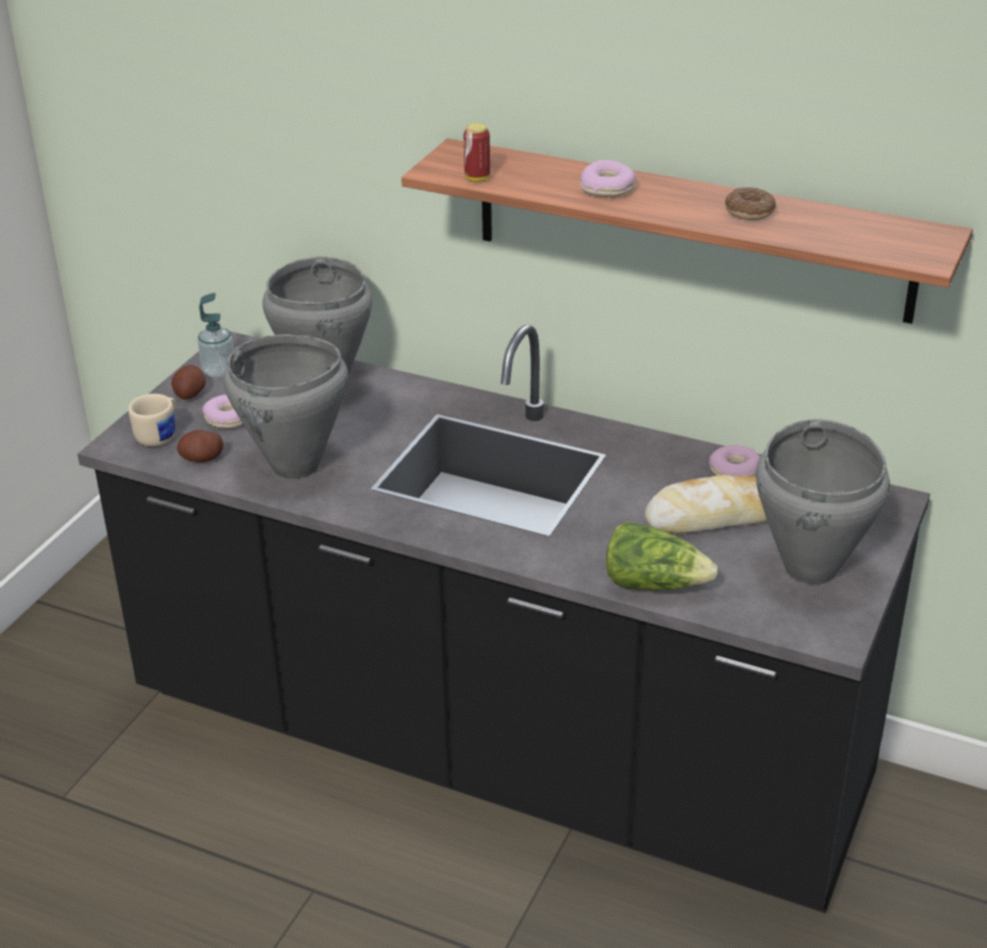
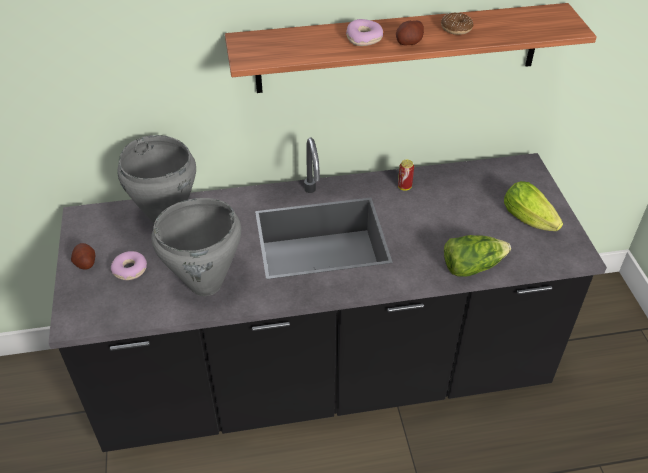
camera: 35 degrees left, 10 degrees up
(160, 435) = (95, 302): beige mug -> none
(202, 458) = (140, 306): potato -> potato (409, 43)
(219, 371) = (90, 238): soap dispenser -> none
(477, 178) = (280, 56): can -> can (404, 187)
(714, 517) = (459, 211): bread -> none
(735, 471) = (442, 179): donut -> none
(811, 568) = (531, 220): grey cooking pot -> lettuce

